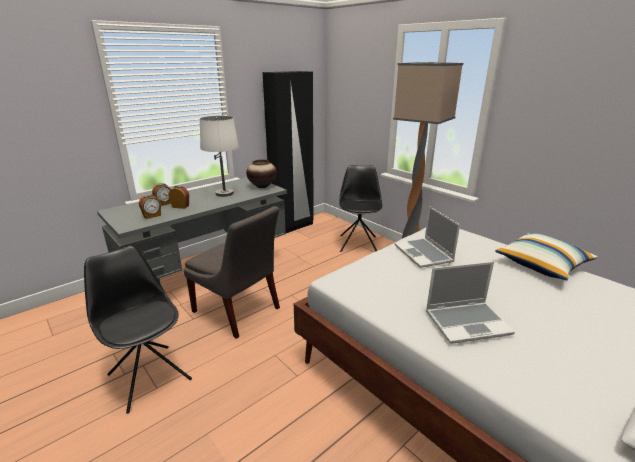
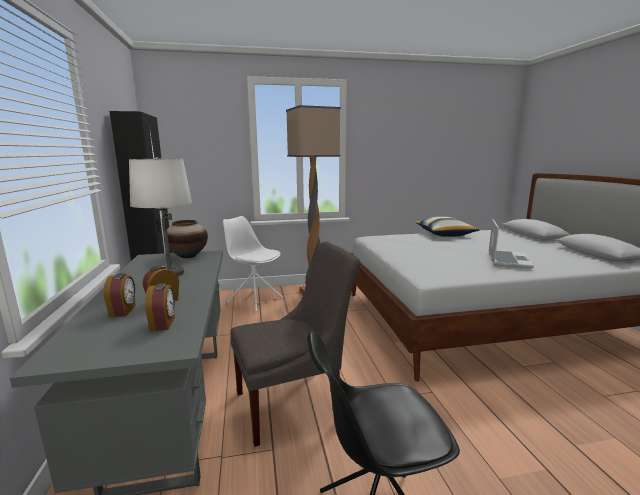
camera: 60 degrees left, 10 degrees down
(358, 243) = (254, 300): black chair -> white chair
(424, 254) = (409, 249): laptop -> none

